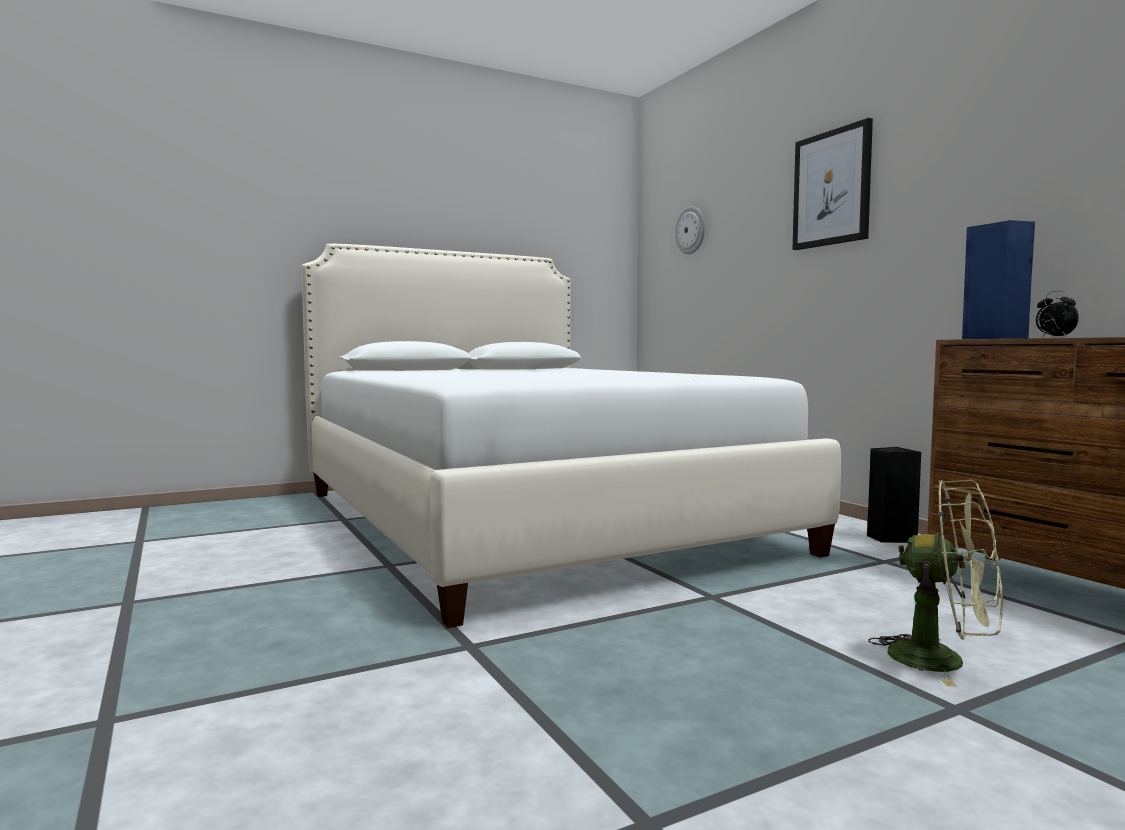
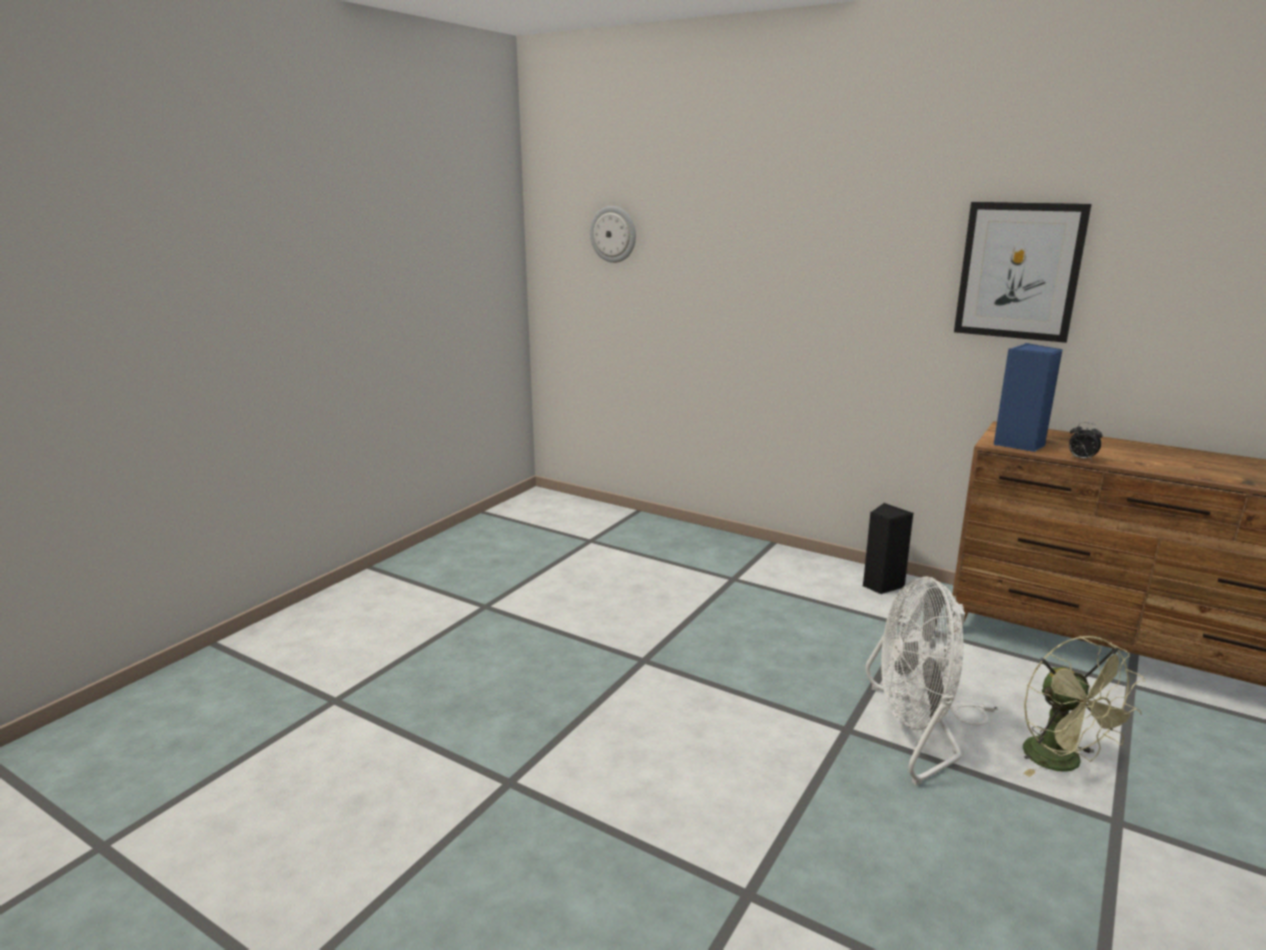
camera: 30 degrees left, 15 degrees up
(527, 519) = (550, 639): white bed -> none
(796, 611) = (922, 729): none -> white fan
(832, 188) = (811, 233): picture -> picture (1019, 271)
(943, 661) = (1062, 763): green fan -> green fan turned 75 degrees clockwise

